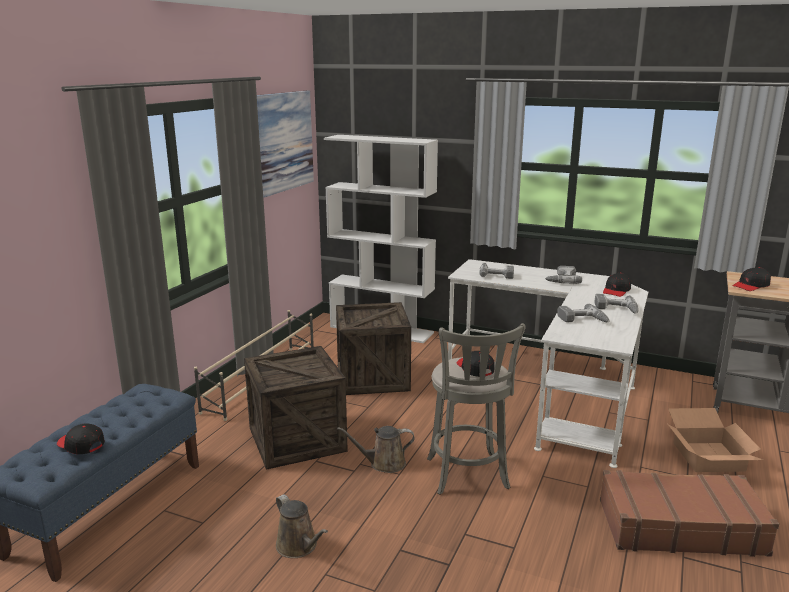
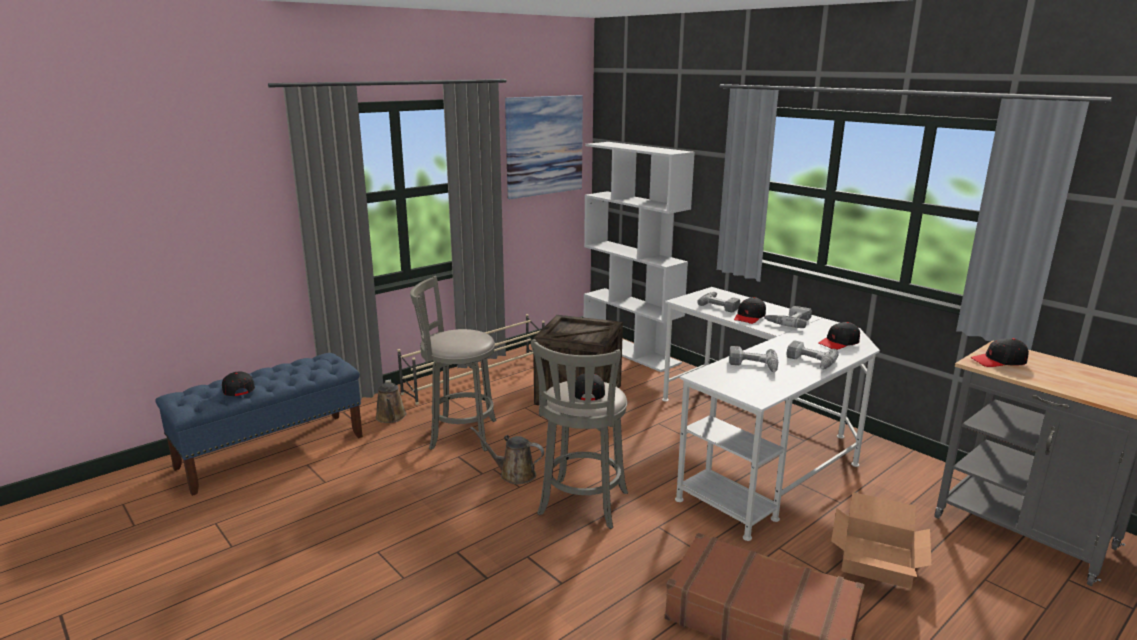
camera: 25 degrees right, 0 degrees up
(297, 439) = (459, 434): crate -> grey stool
(299, 546) = (378, 523): brown watering can -> brown watering can (391, 417)
(529, 280) = (749, 317): none -> black cap

